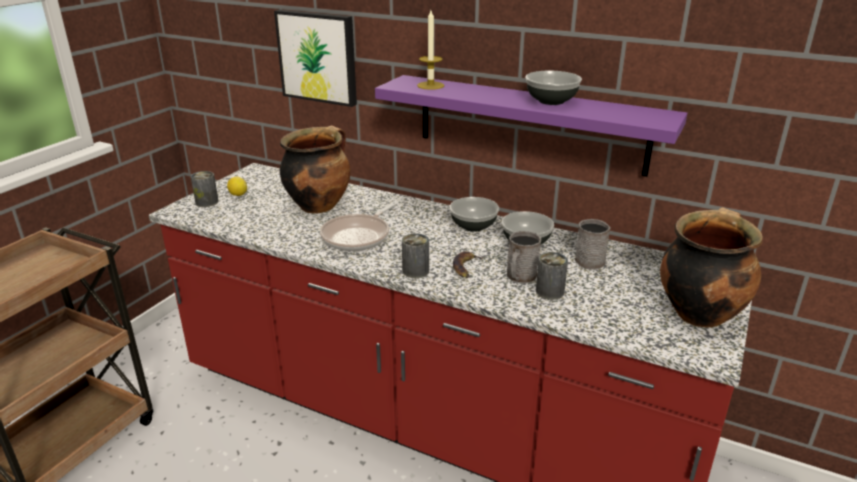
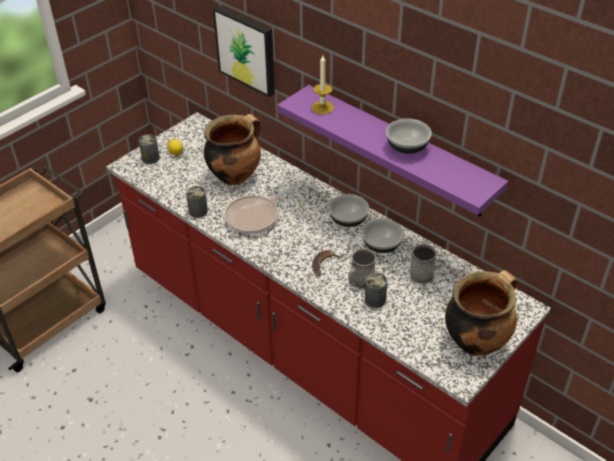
camera: 15 degrees right, 15 degrees up
(415, 271) = (285, 261): can -> can (198, 211)

